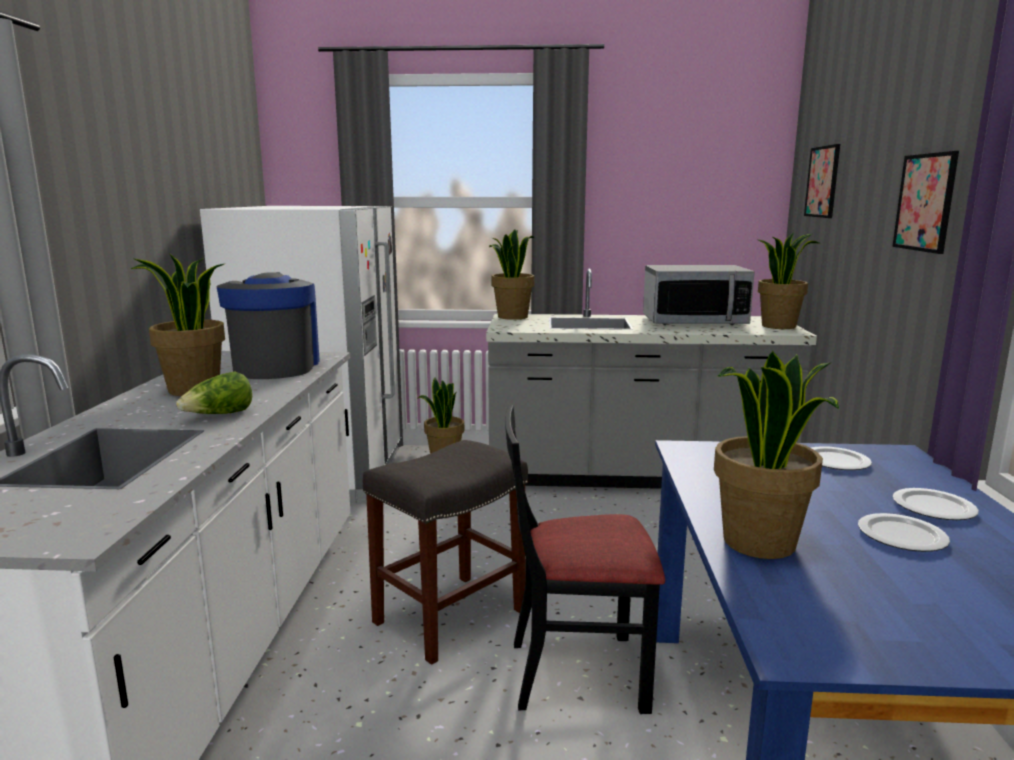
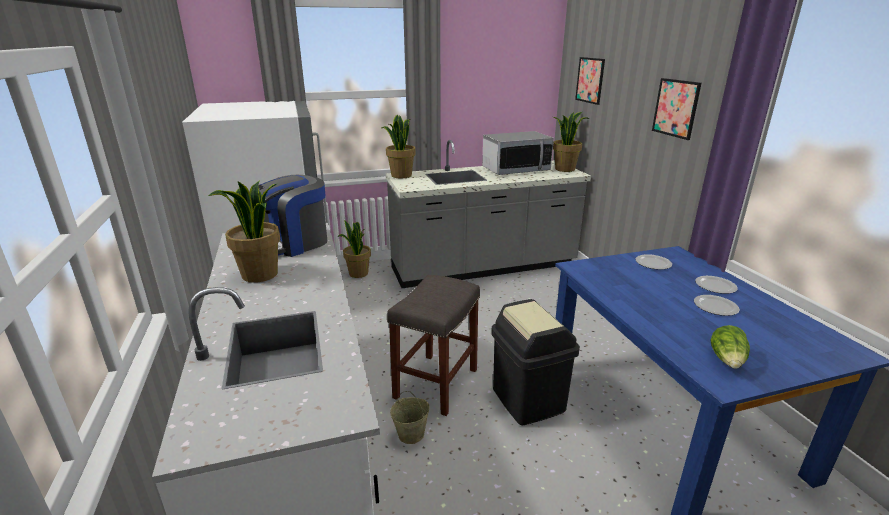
camera: 20 degrees left, 10 degrees up
(219, 415) = (309, 295): lettuce -> lettuce (727, 360)
(275, 366) = (292, 243): coffee machine -> coffee machine turned 105 degrees counterclockwise
(363, 677) = (411, 434): none -> beige bucket
(577, 672) = (527, 400): black chair -> black trash can
(760, 543) = (661, 324): potted plant -> none

